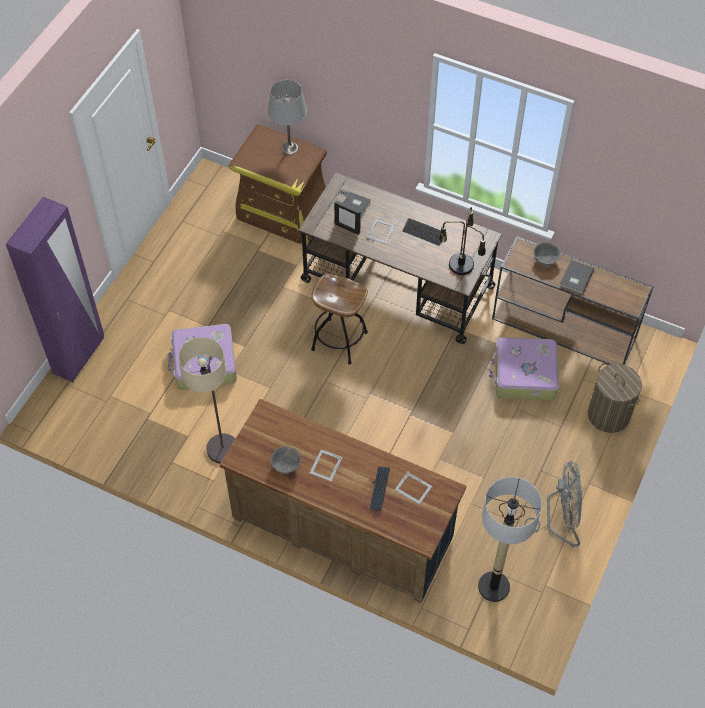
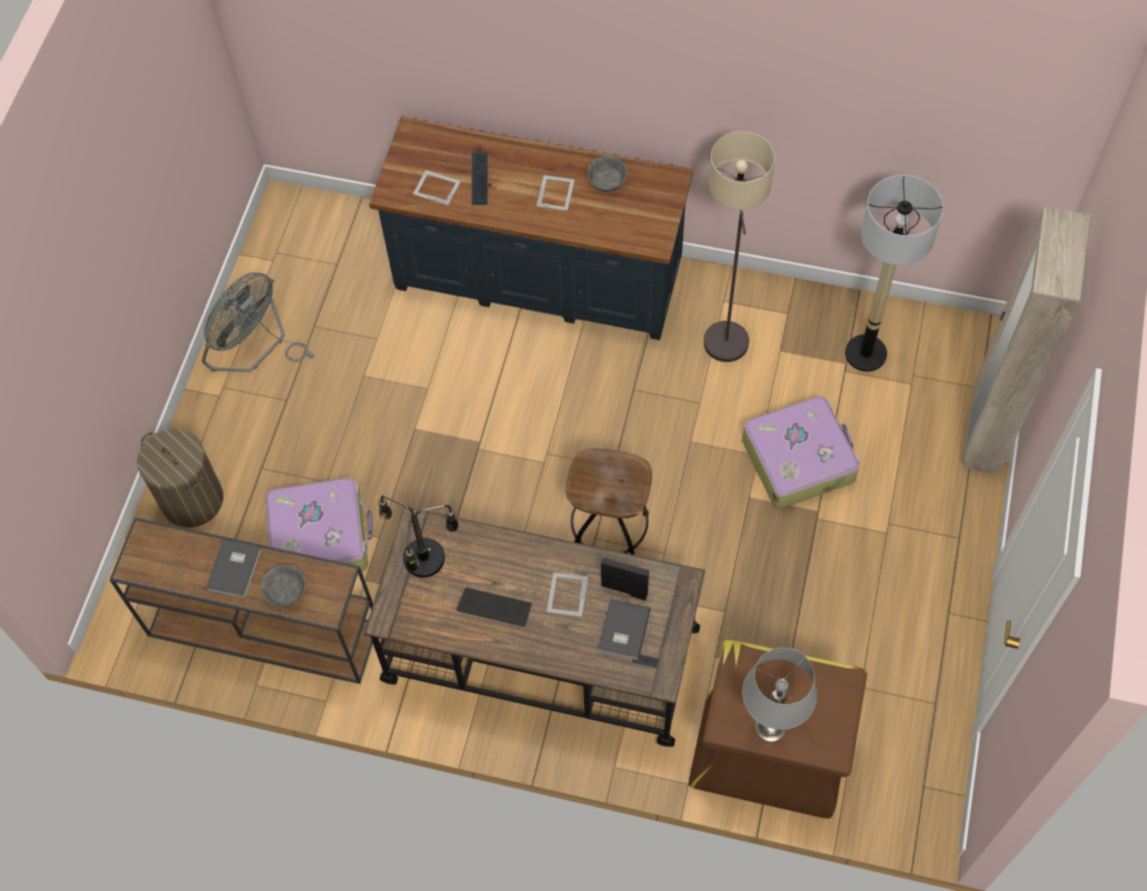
camera: 170 degrees right, 5 degrees up
(79, 356) = (984, 433): purple wardrobe -> beige wardrobe
(494, 586) = (336, 247): floor lamp -> floor lamp (865, 354)
(558, 516) = (260, 345): grey fan -> grey fan turned 45 degrees clockwise

